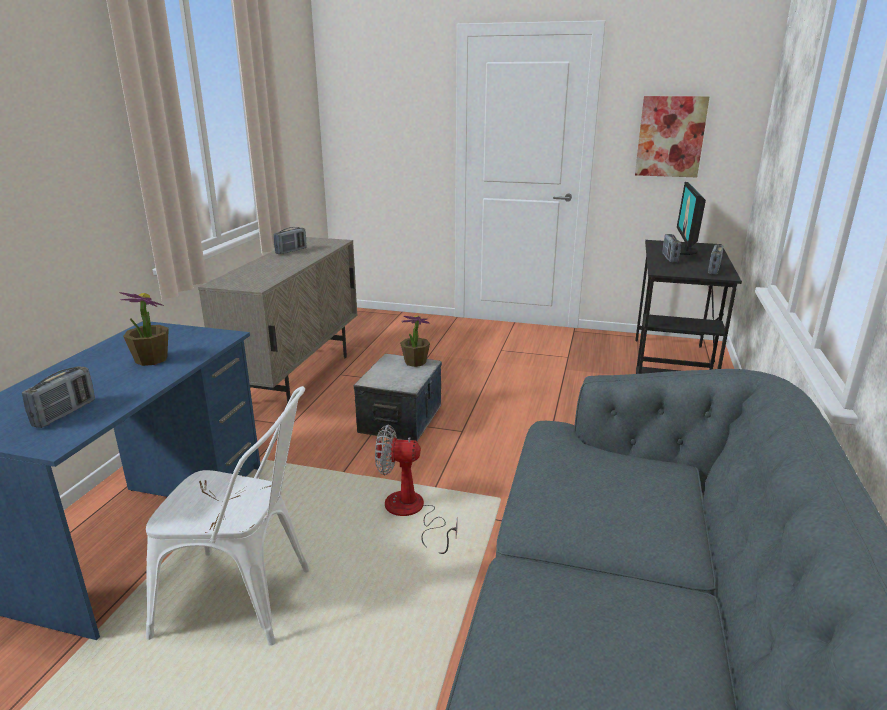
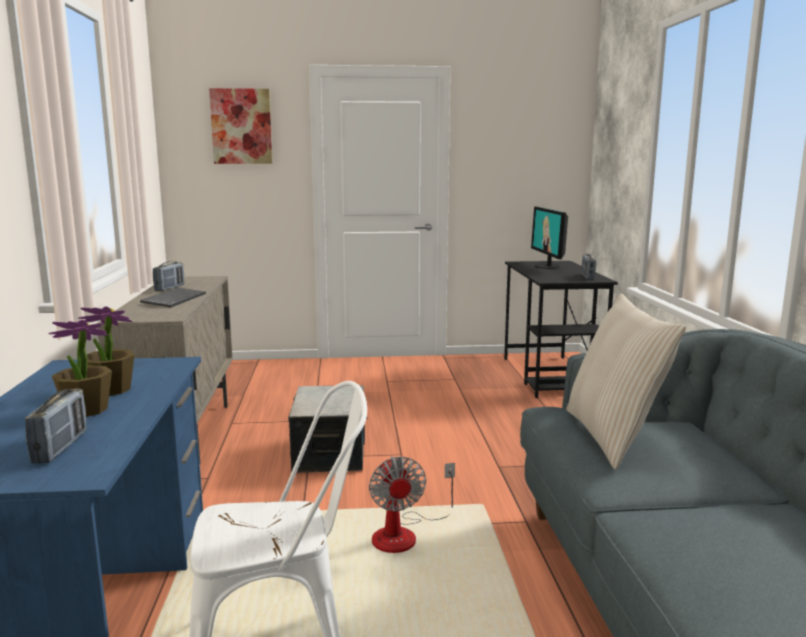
camera: 20 degrees left, 10 degrees down
(281, 265) = (173, 299): none -> keyboard
(411, 513) = (404, 534): fan -> fan turned 90 degrees counterclockwise
(415, 362) = (338, 389): potted plant -> potted plant (86, 410)
(584, 473) = (613, 437): none -> beige pillow
(669, 258) = (542, 272): radio -> none
(670, 136) = (515, 168): picture -> picture (241, 126)

